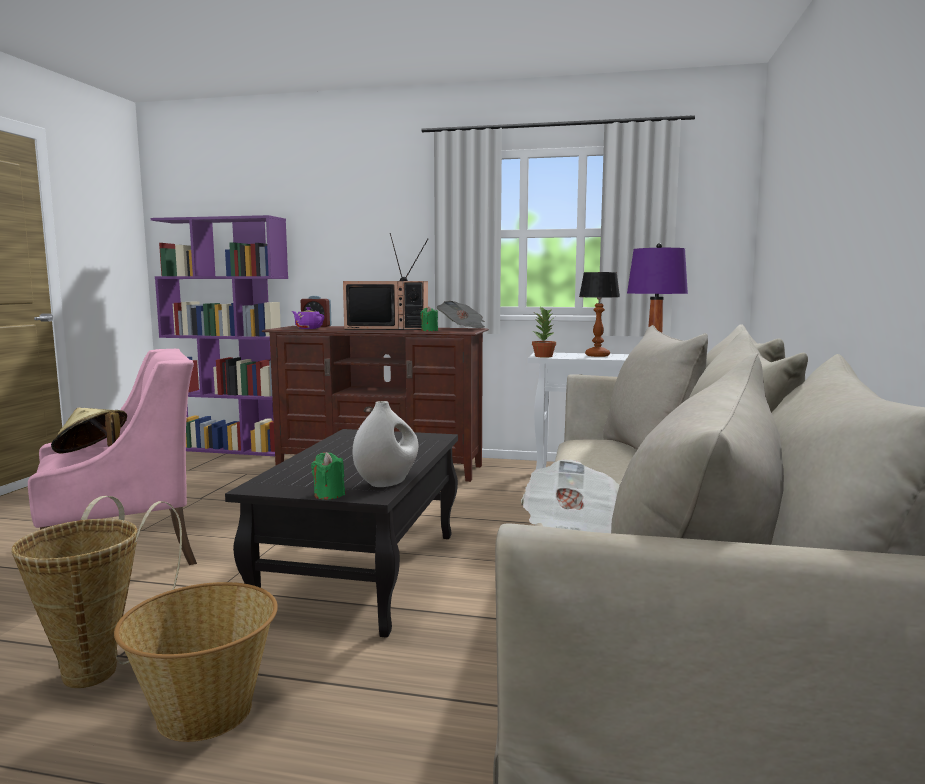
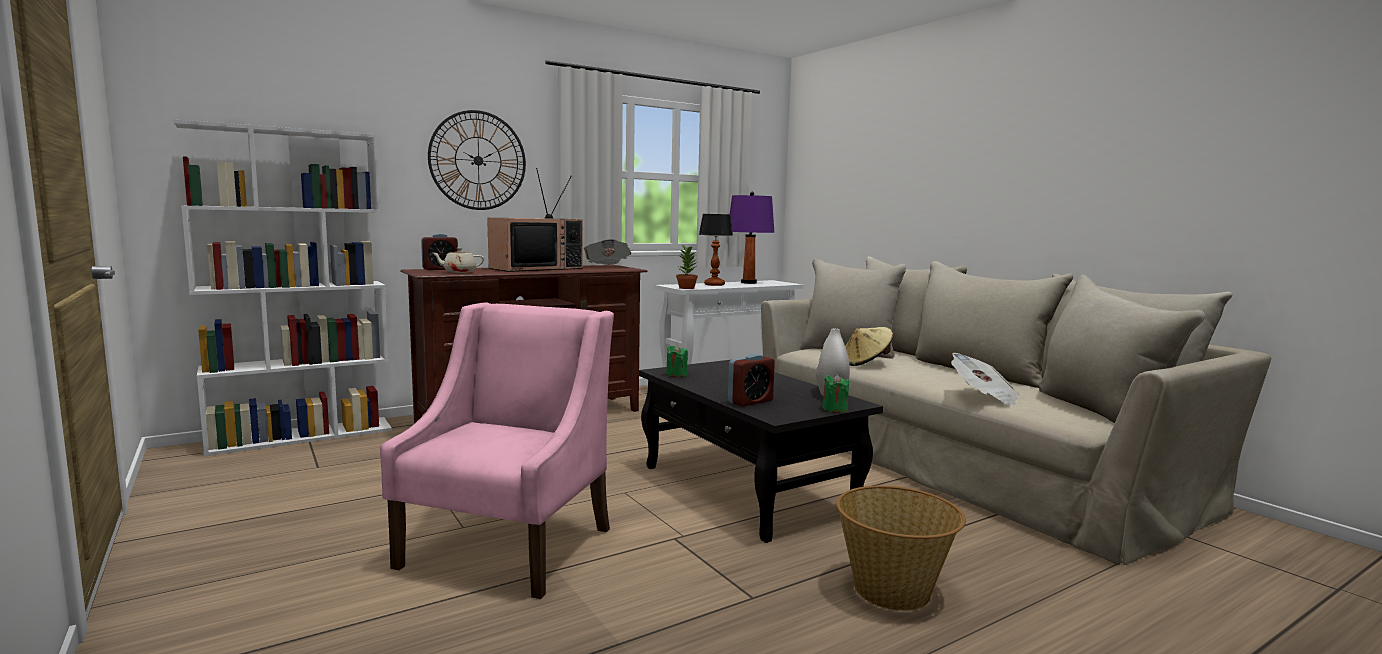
camera: 45 degrees left, 0 degrees up
(92, 454) = (504, 434): beige hat -> beige hat (865, 363)
(101, 668) = (765, 609): basket -> none
(232, 449) = (302, 436): purple bookcase -> white bookcase
(298, 470) = (750, 401): none -> alarm clock
(308, 328) = (459, 272): purple teapot -> beige teapot
(370, 230) = (478, 160): none -> wall clock
(429, 330) = (595, 269): green candle -> green candle (676, 374)

